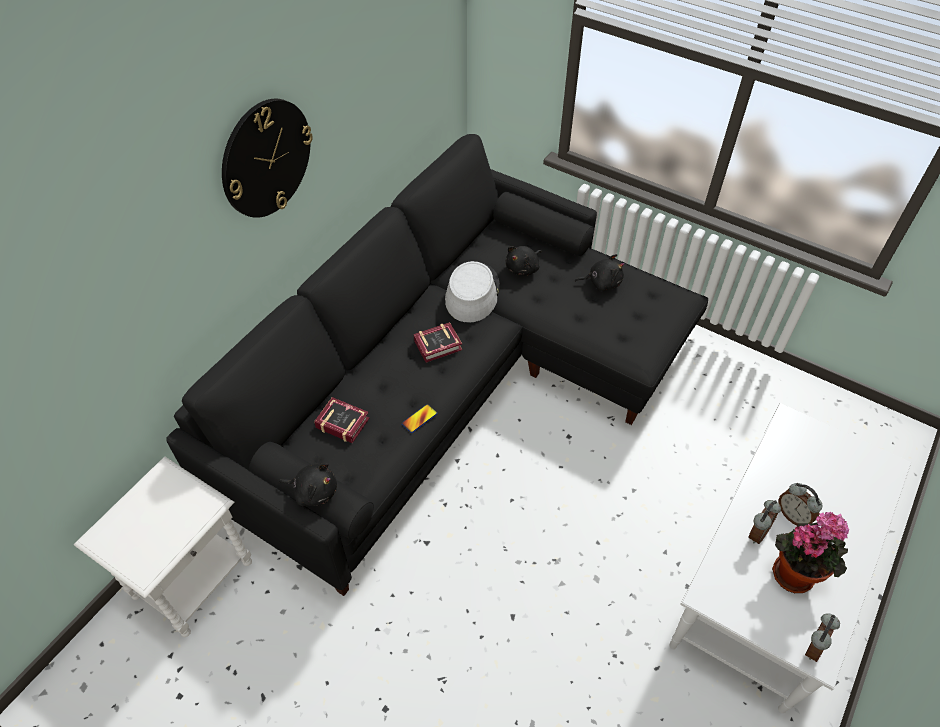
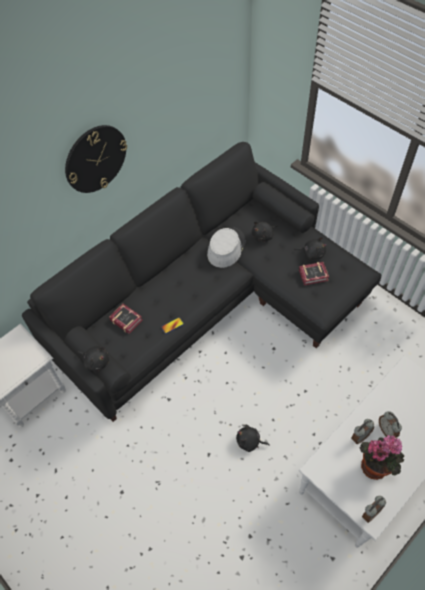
camera: 15 degrees right, 5 degrees up
(440, 345) = (197, 280): book -> book (314, 275)
(572, 583) = (250, 442): none -> black plush toy

